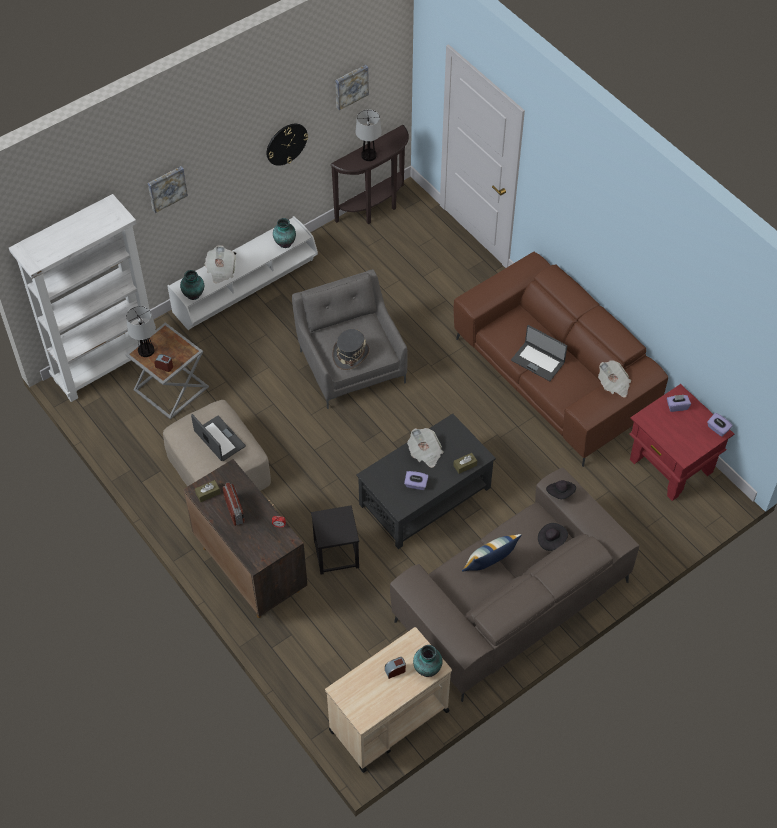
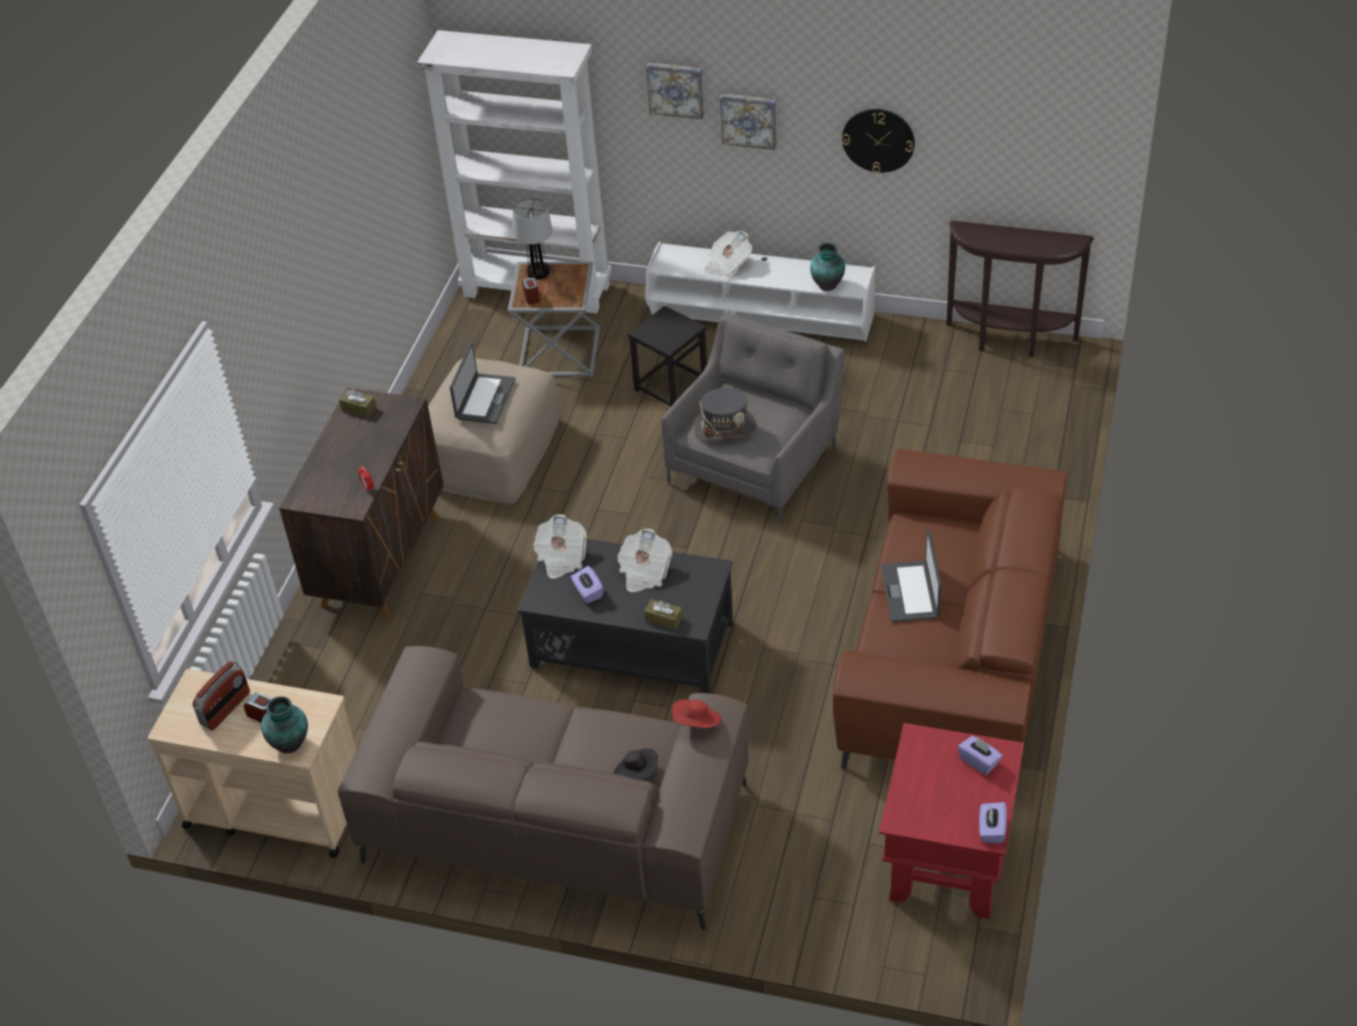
camera: 55 degrees right, 10 degrees down
(194, 295) = (670, 267): vase -> none
(234, 510) = (355, 441): radio -> radio (226, 709)
(336, 554) = (469, 617): black stool -> black stool (670, 386)
(350, 86) = (1003, 111): picture -> picture (749, 120)
(368, 155) = (1003, 239): table lamp -> none
(489, 565) = (538, 735): pillow -> none
(560, 493) = (697, 723): black hat -> red hat
(613, 385) = (936, 673): newspaper -> newspaper (561, 558)

